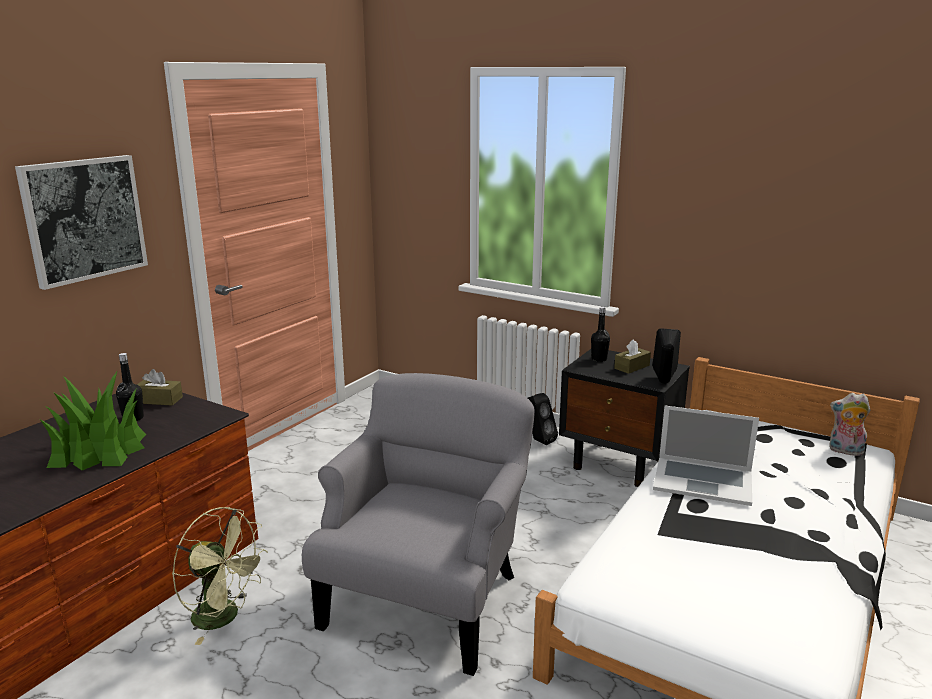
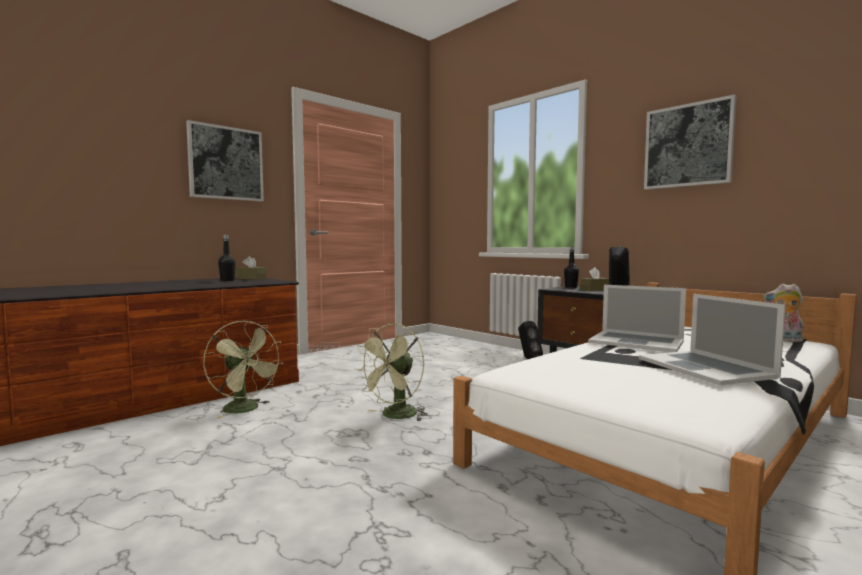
camera: 15 degrees right, 15 degrees down
(98, 450) = (192, 284): potted plant -> none
(427, 598) = (395, 416): grey armchair -> green fan
(757, 193) = (688, 145): none -> picture
(789, 544) = (705, 368): none -> laptop

